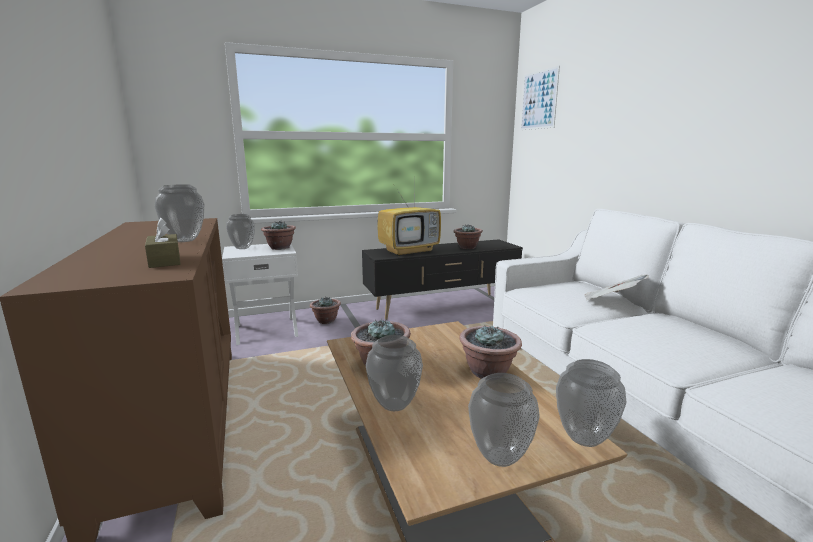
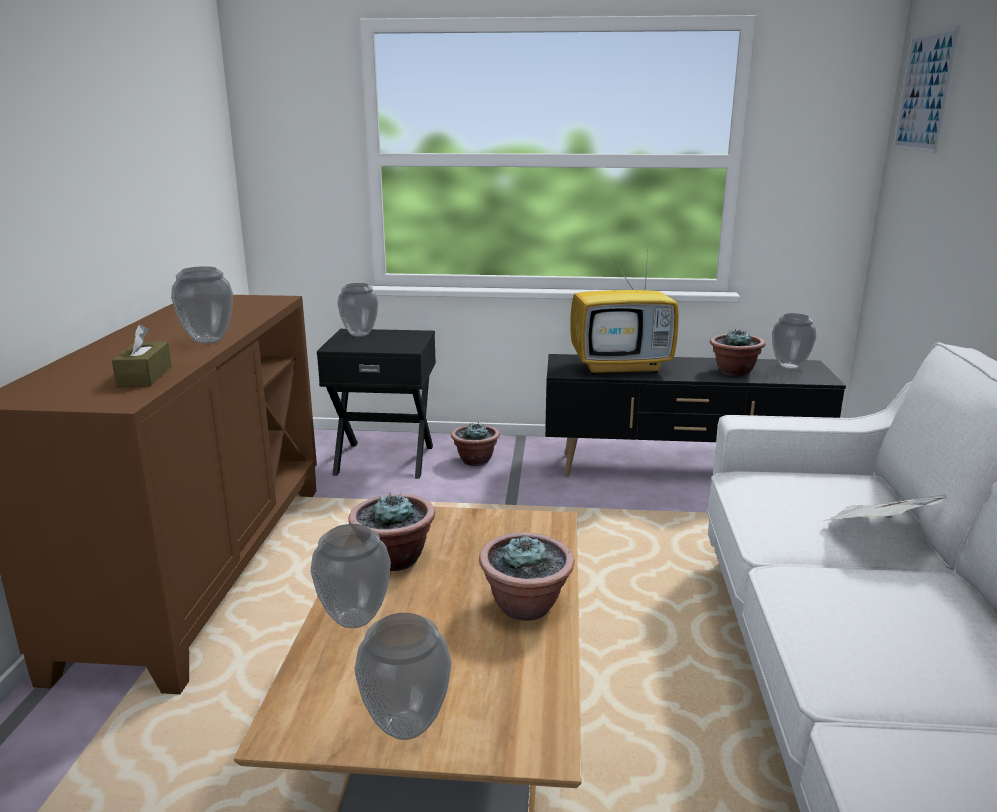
camera: 25 degrees right, 5 degrees up
(266, 329) = (385, 459): white nightstand -> black nightstand
(280, 248) = (408, 340): potted plant -> none
(585, 438) = (546, 741): vase -> vase (790, 366)

